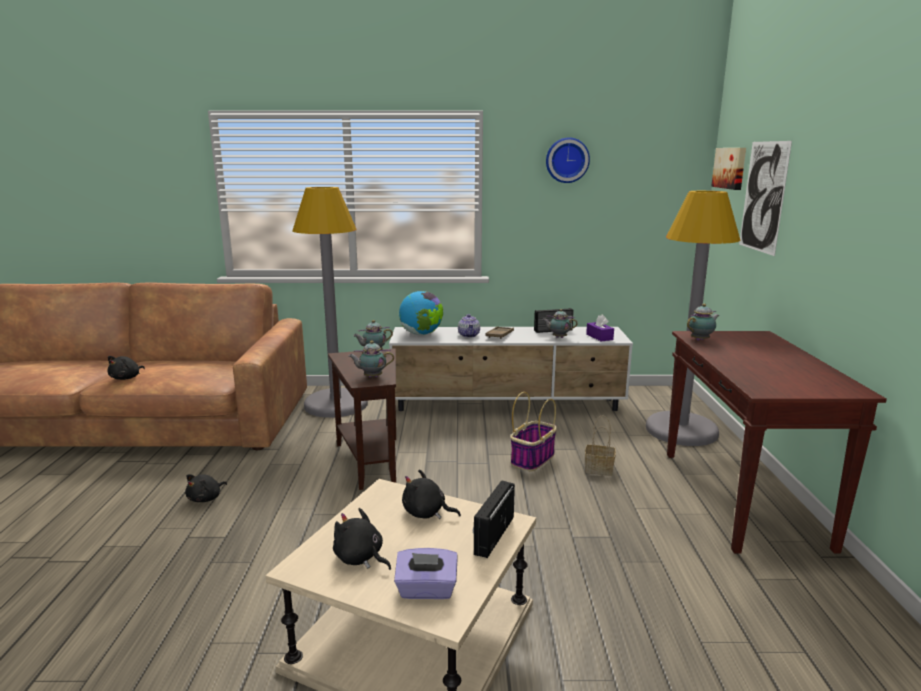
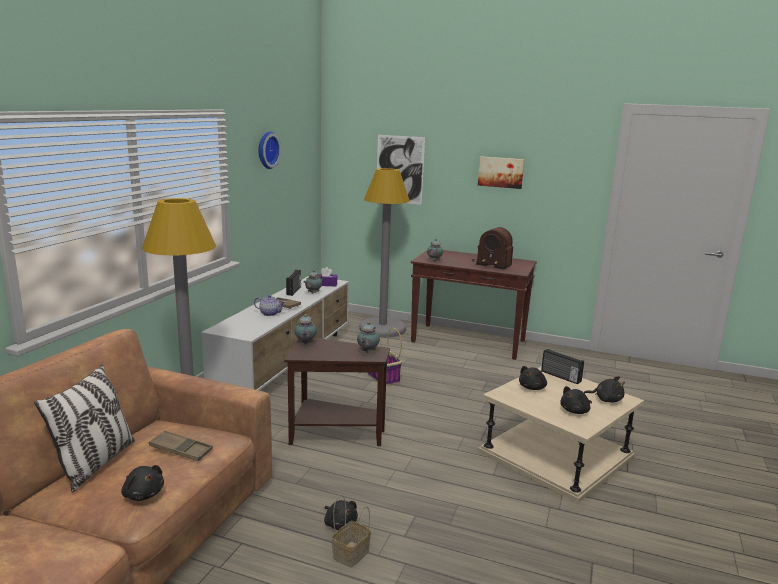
camera: 70 degrees left, 0 degrees up
(177, 361) = (95, 464): none -> pillow
(187, 372) = (181, 450): none -> brown tray
(421, 334) = (243, 327): globe -> none
(426, 590) = (606, 399): purple tissue box -> black plush toy
(600, 469) = (412, 363): basket -> basket (351, 553)
(730, 168) = (350, 150): picture -> picture (501, 172)
(775, 369) = (491, 263): none -> radio

